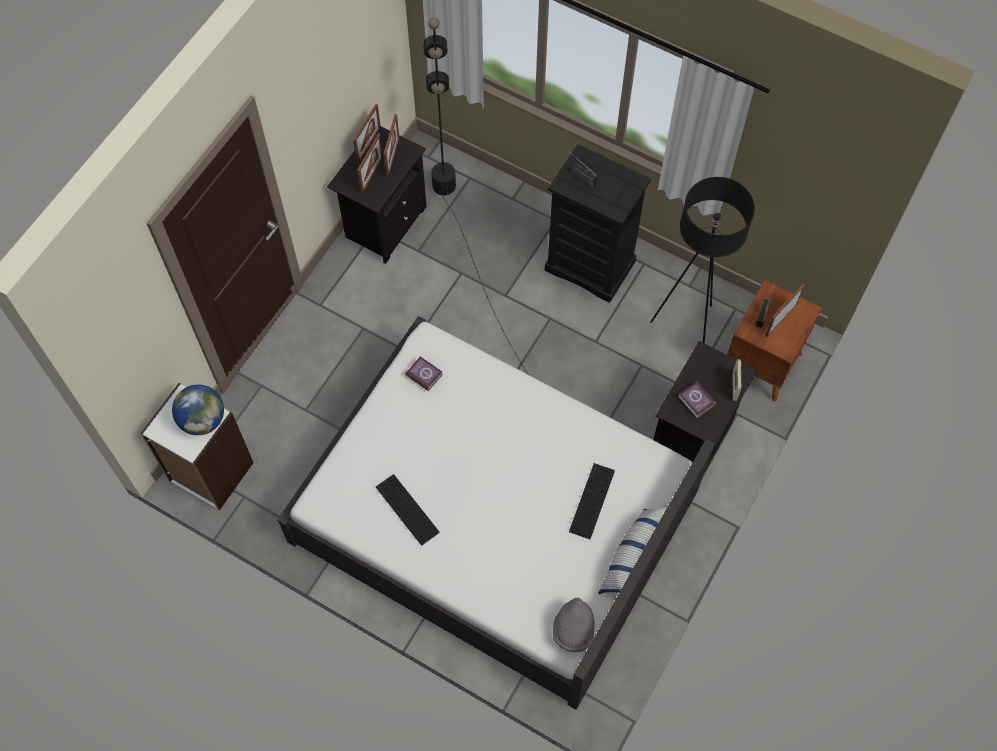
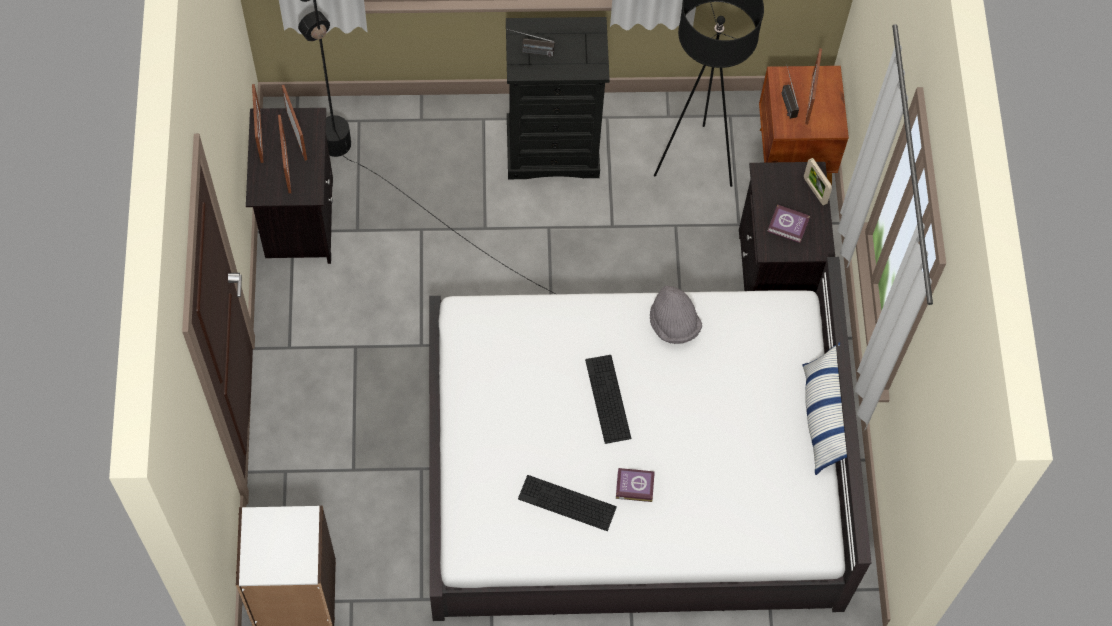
camera: 35 degrees left, 0 degrees up
(203, 420) = (295, 531): globe -> none
(424, 374) = (486, 352): book -> book (633, 485)
(573, 630) = (816, 524): grey hat -> grey hat (673, 324)
(592, 501) = (746, 386): keyboard -> keyboard (608, 399)

